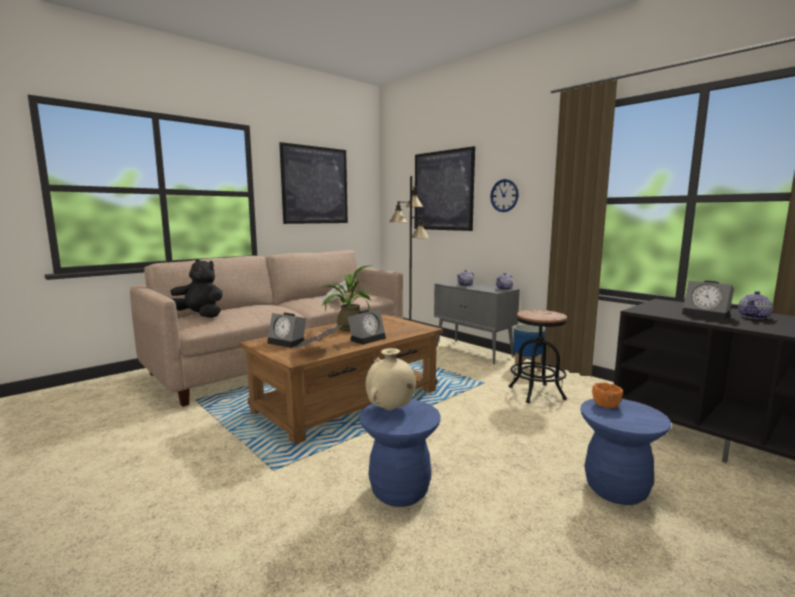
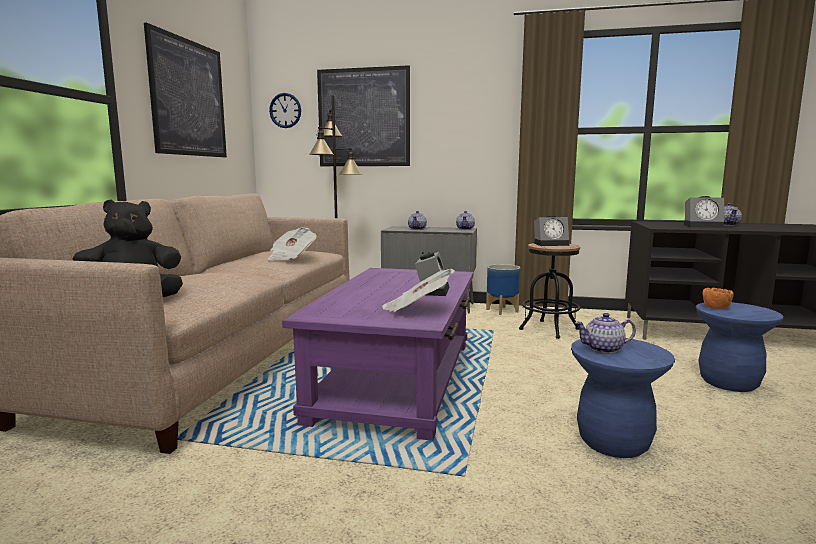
camera: 35 degrees left, 0 degrees up
(288, 342) = (353, 308): alarm clock -> alarm clock (551, 244)
(346, 328) = (375, 285): potted plant -> none
(348, 400) = (397, 379): brown coffee table -> purple coffee table
(390, 410) = (604, 349): beige vase -> teapot
(504, 195) = (452, 124): wall clock -> wall clock (285, 110)

